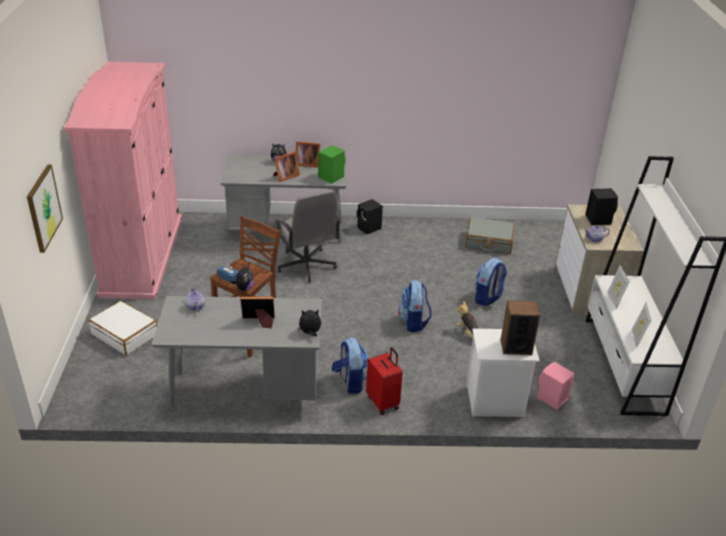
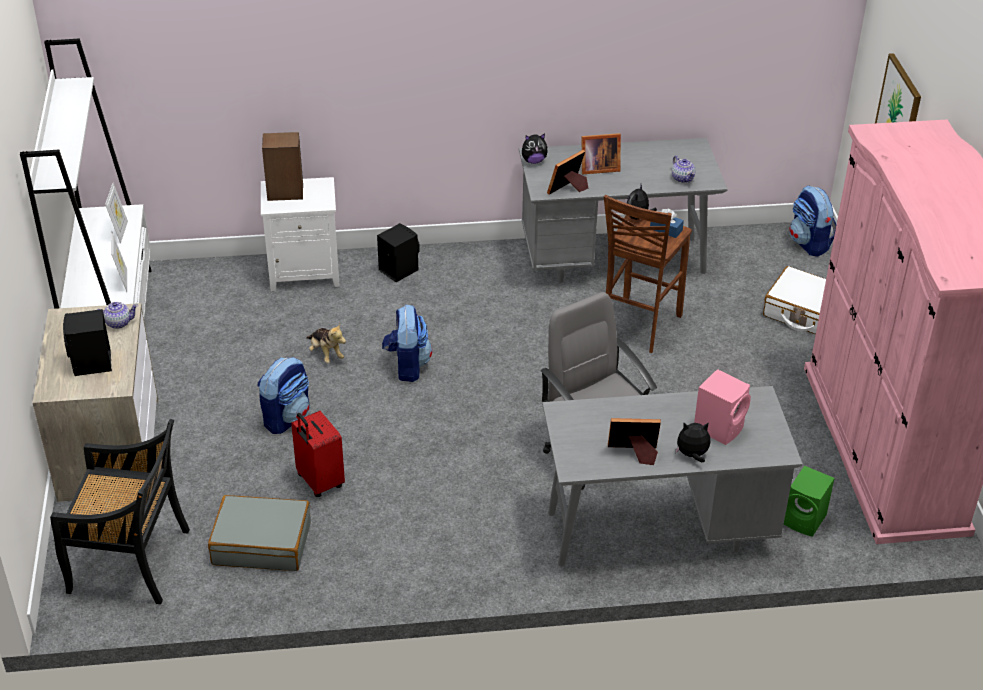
camera: 175 degrees right, 5 degrees up
(285, 176) = (662, 413): picture frame -> picture frame (568, 189)
(330, 177) = (577, 421): green speaker -> green speaker (805, 520)
(350, 381) = (487, 280): backpack -> backpack (809, 244)
(369, 228) = (499, 555): black speaker -> black speaker (398, 269)
(383, 402) = (443, 261): red suitcase -> red suitcase (319, 482)
(551, 399) = (232, 281): pink speaker -> pink speaker (720, 427)
(552, 240) = (132, 562): none -> black chair

